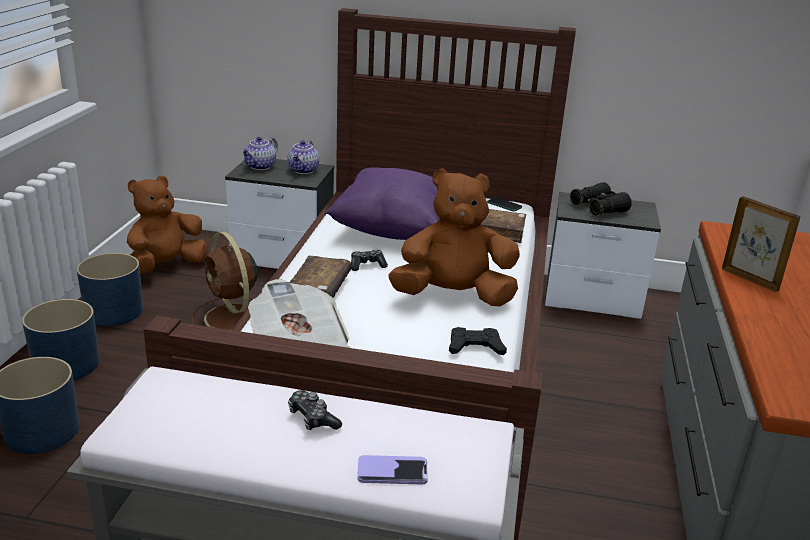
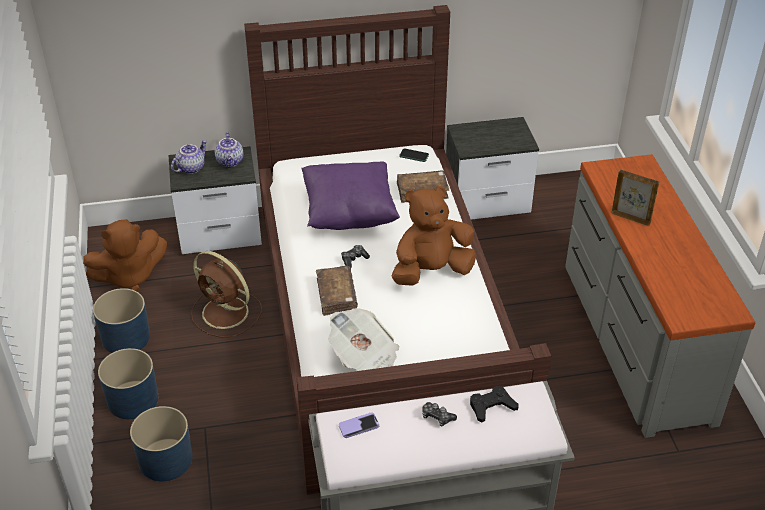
camera: 20 degrees left, 15 degrees up
(166, 267) = (129, 276): brown plush toy -> brown plush toy turned 135 degrees counterclockwise
(261, 167) = (191, 167): teapot -> teapot turned 150 degrees counterclockwise
(392, 472) = (500, 436): phone -> phone (359, 426)
(475, 347) = (470, 314): black game controller -> black game controller (491, 407)
(598, 208) = (485, 138): black binoculars -> none

